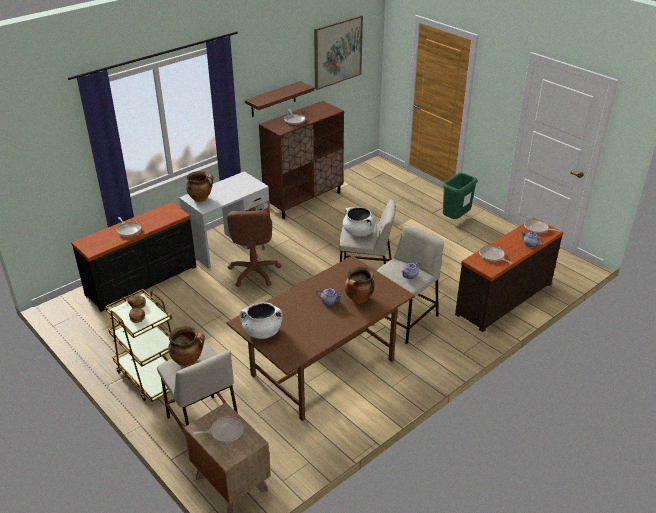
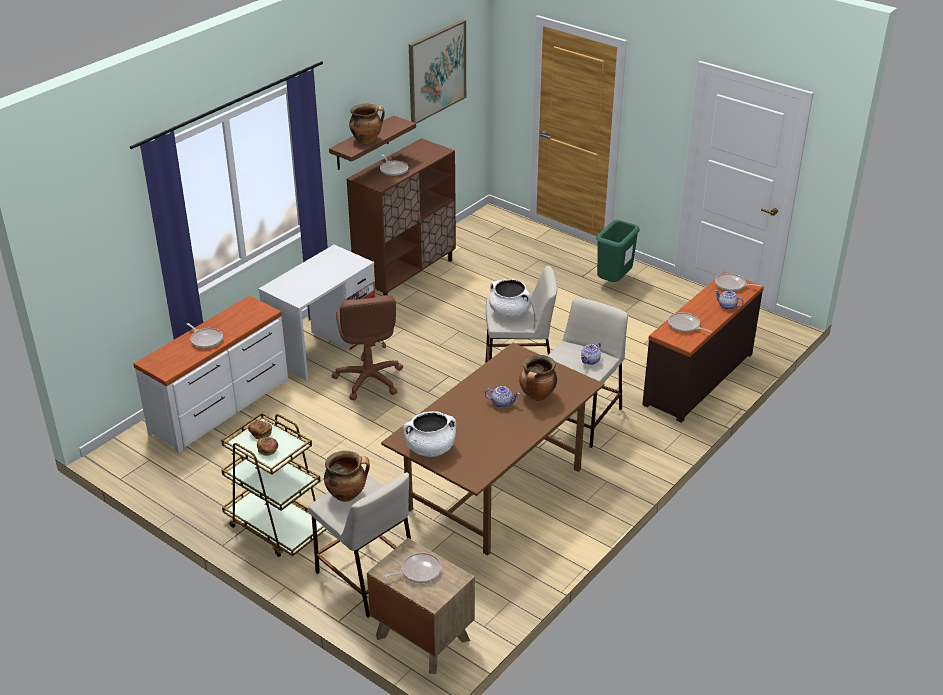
camera: 10 degrees left, 0 degrees up
(142, 281) = (221, 407): black dresser -> white dresser
(201, 198) = (289, 287): cooking pot -> cooking pot (367, 140)

